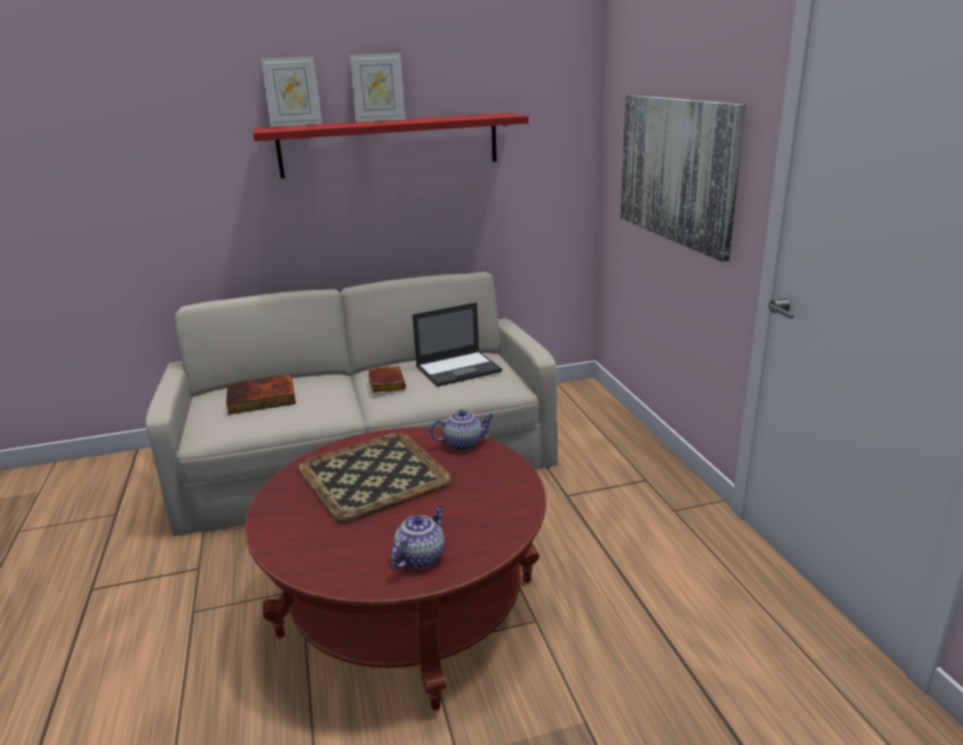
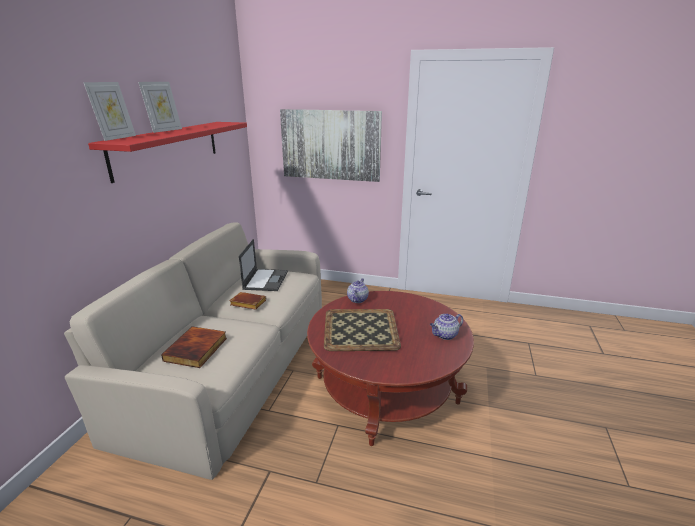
camera: 60 degrees left, 0 degrees up
(420, 557) = (445, 335): teapot -> teapot turned 90 degrees counterclockwise

